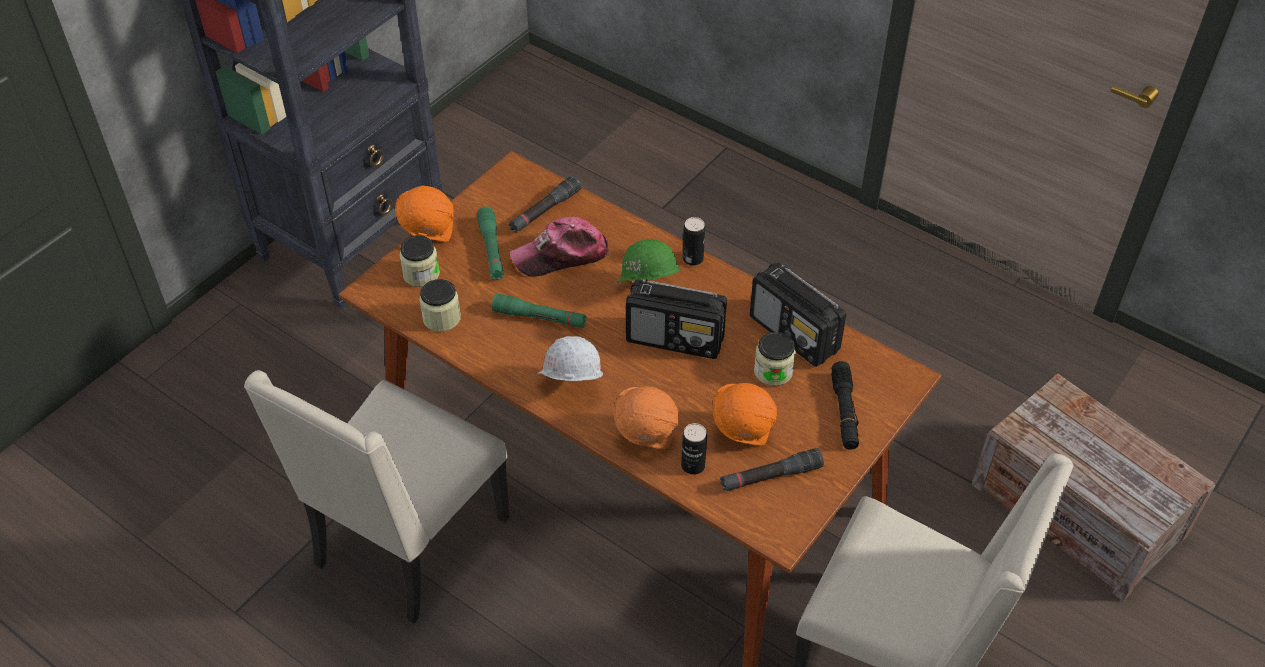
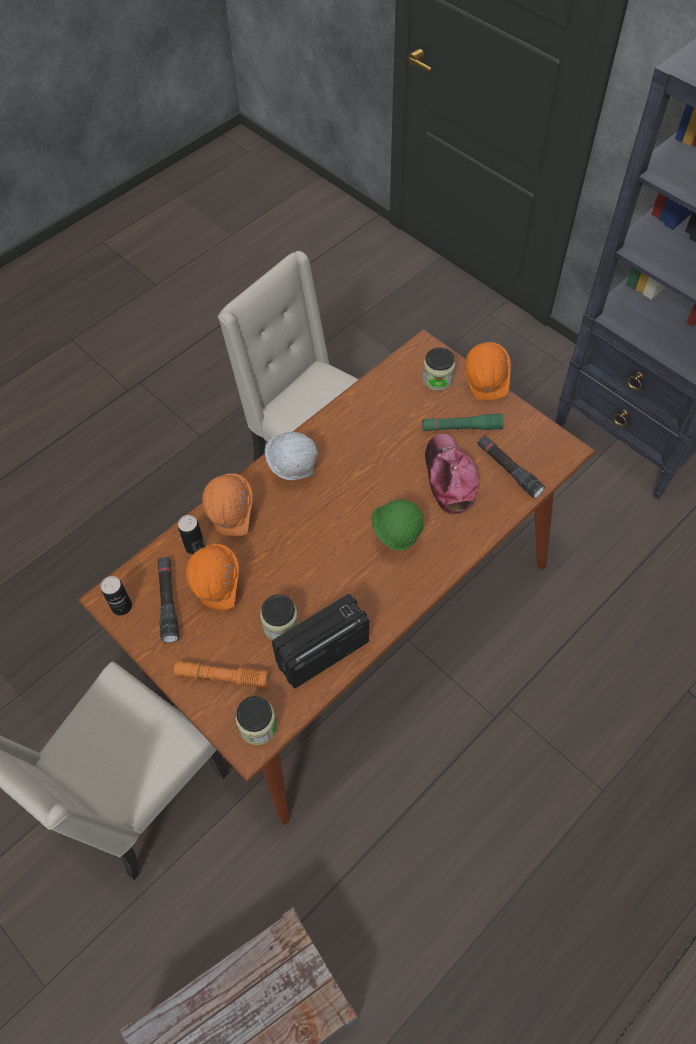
camera: 100 degrees right, 10 degrees up
(441, 318) = (386, 391): jar -> jar (258, 726)
(540, 318) = (375, 456): green flashlight -> none
(676, 339) = (334, 553): radio -> none
(692, 259) = (433, 582): can -> can (122, 606)
(844, 411) = (222, 677): black flashlight -> orange flashlight

